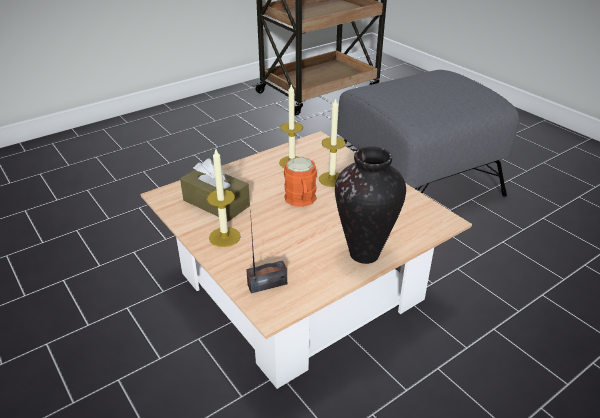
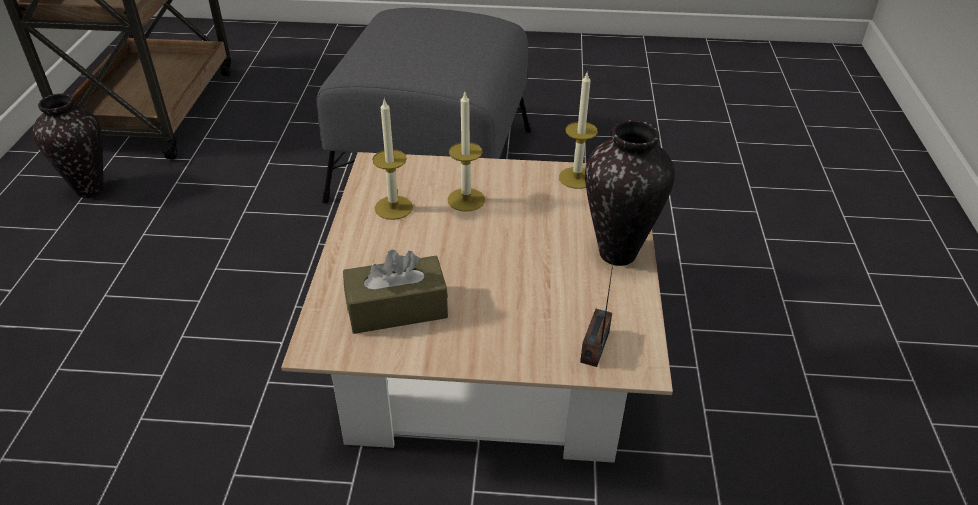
camera: 50 degrees left, 5 degrees up
(224, 237) = (473, 336): candle -> candle (576, 178)
(247, 111) = (91, 190): none -> vase
(301, 201) = (477, 243): orange mug -> none

